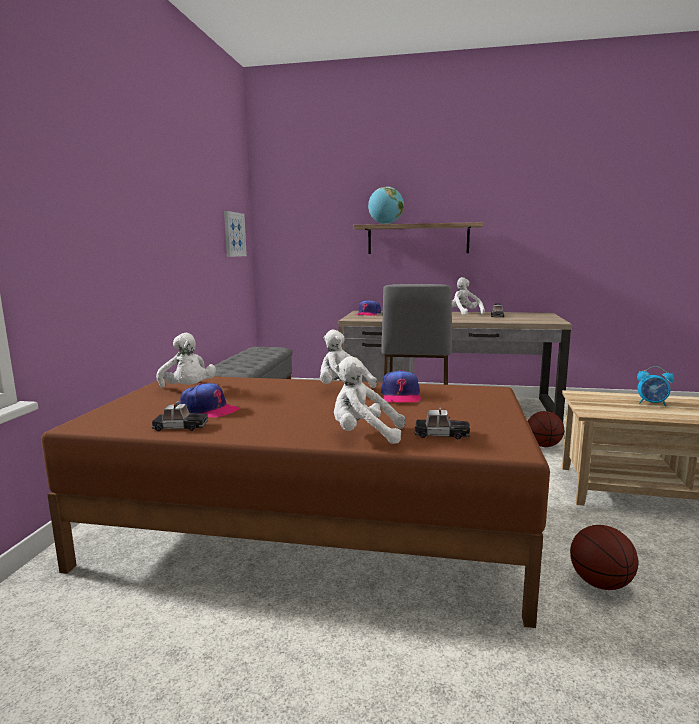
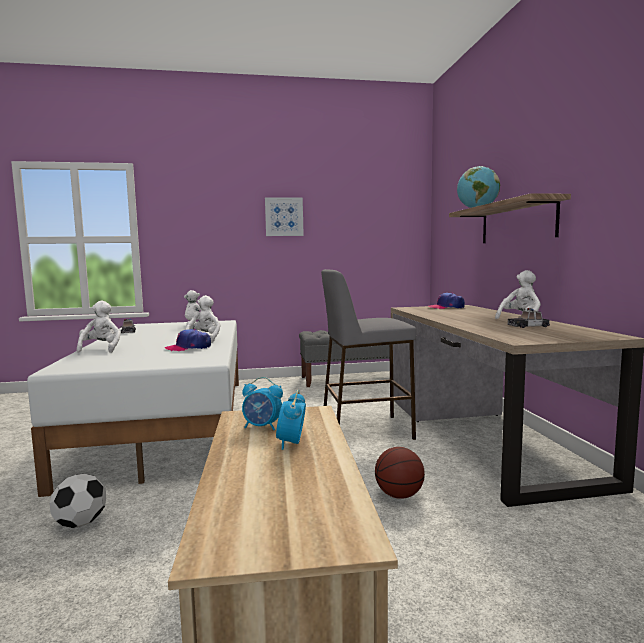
camera: 70 degrees right, 5 degrees down
(209, 410) = (156, 331): cap -> none
(234, 234) = (389, 230): picture -> picture (284, 217)
(308, 529) = (171, 423): brown bed -> white bed
(441, 434) = (96, 358): toy car -> none
(600, 583) = (81, 523): basketball -> football
(620, 408) = (262, 427): none -> alarm clock

